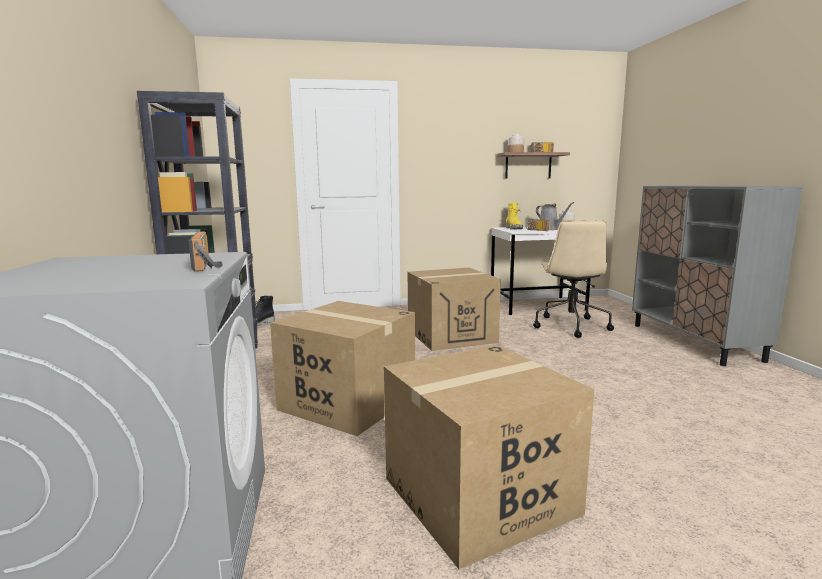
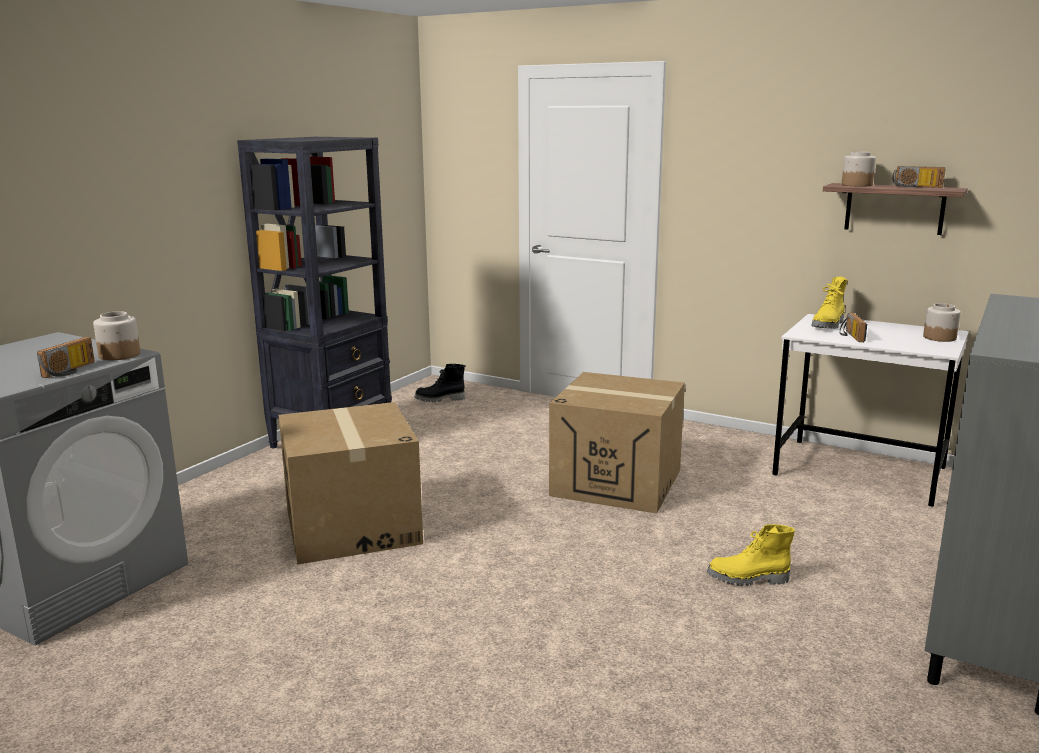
camera: 40 degrees right, 5 degrees up
(213, 256) = (119, 355): none -> jar
(479, 496) = (278, 664): cardboard box -> none
(549, 229) = (886, 337): grey watering can -> none
(570, 326) = (830, 523): beige office chair -> none
(592, 354) = (748, 579): none -> yellow boot

